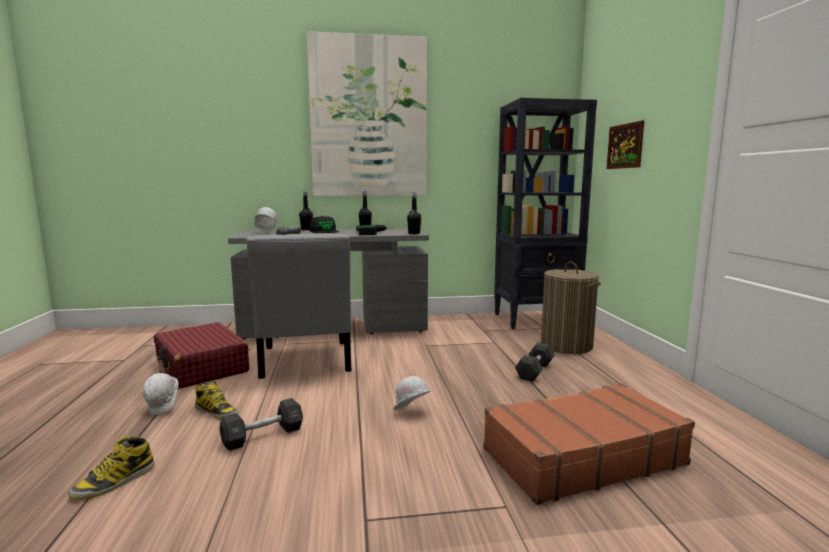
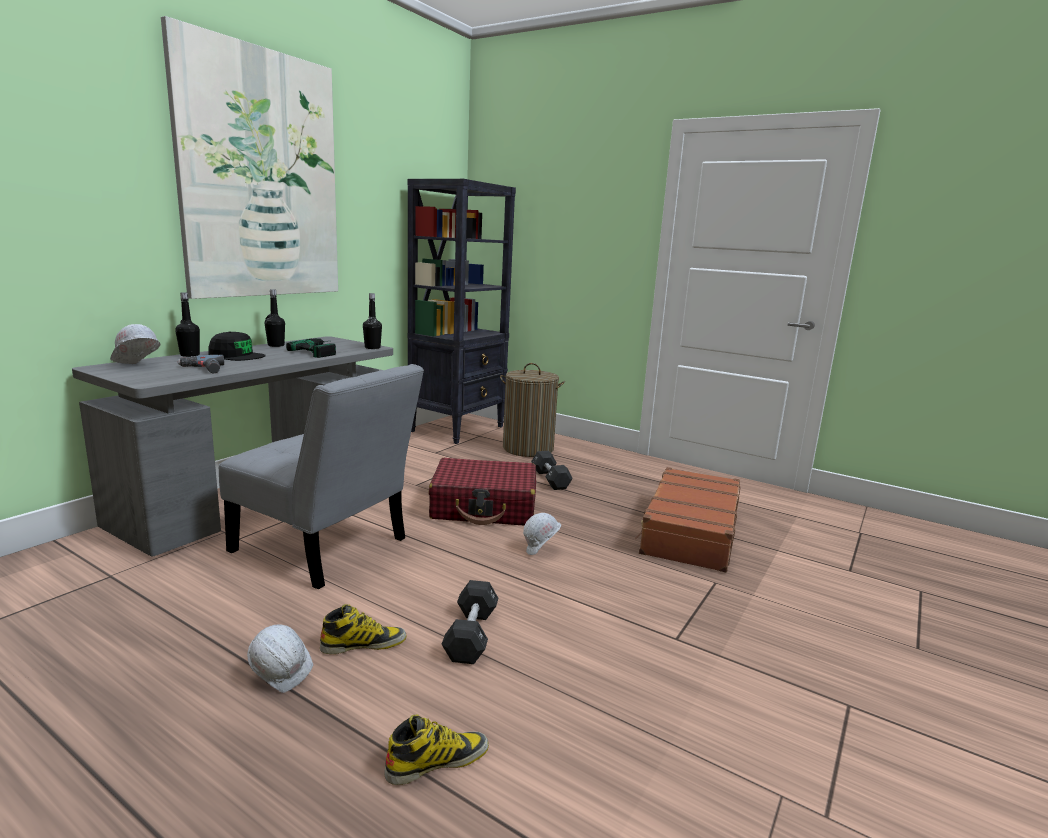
camera: 50 degrees left, 5 degrees up
(114, 482) = (437, 761): boot -> boot turned 105 degrees counterclockwise
(202, 367) = (191, 613): red suitcase -> red suitcase (484, 507)
(625, 146) = (549, 241): picture -> none

